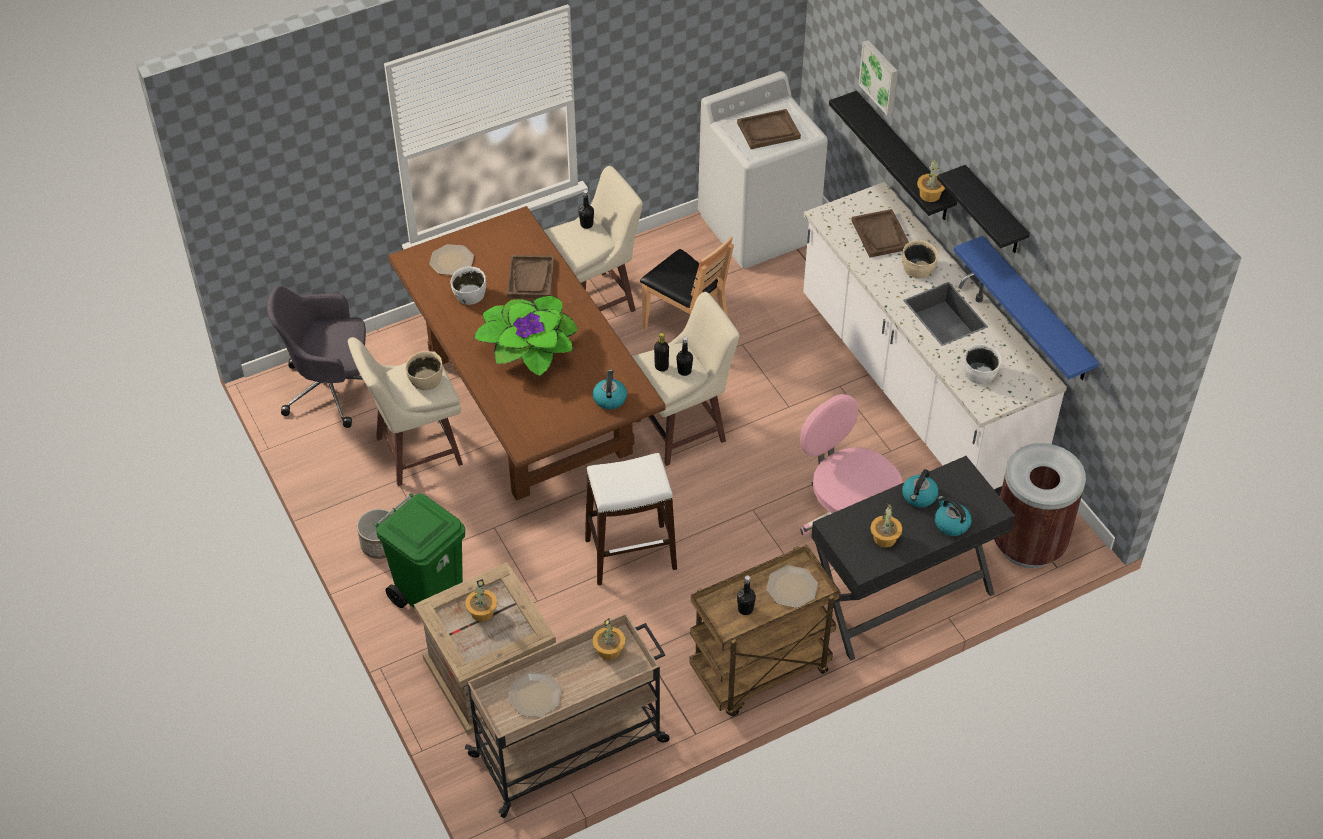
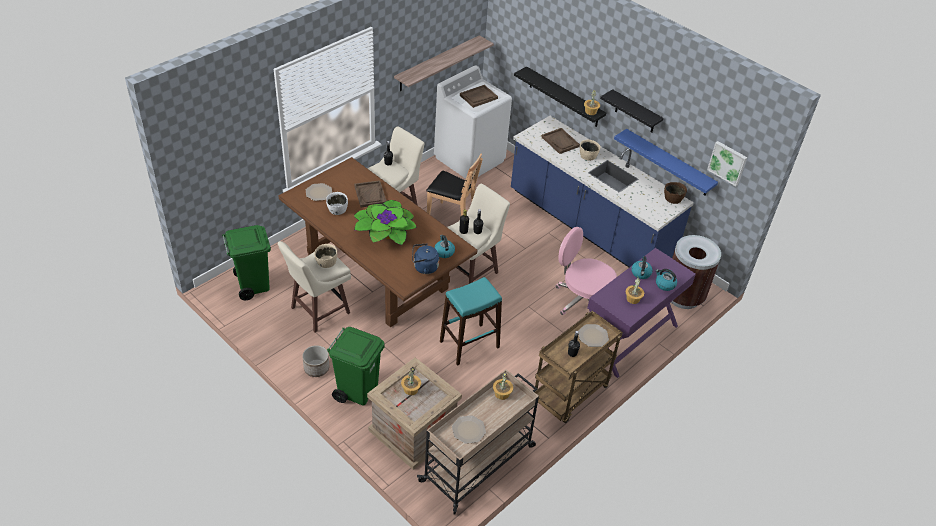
camera: 20 degrees left, 5 degrees down
(331, 389) = (253, 285): grey office chair -> green trash can
(567, 419) = (424, 267): none -> blue kettle
(630, 554) = (469, 344): white stool -> turquoise stool
(703, 65) = (437, 63): none -> shelf
(880, 76) = (545, 53): picture -> picture (727, 162)
(901, 597) = (629, 338): black desk -> purple desk
(915, 387) = (589, 226): white counter -> blue counter
(980, 373) = (646, 203): white bowl -> none
(1032, 373) = (672, 198): none -> brown bowl

